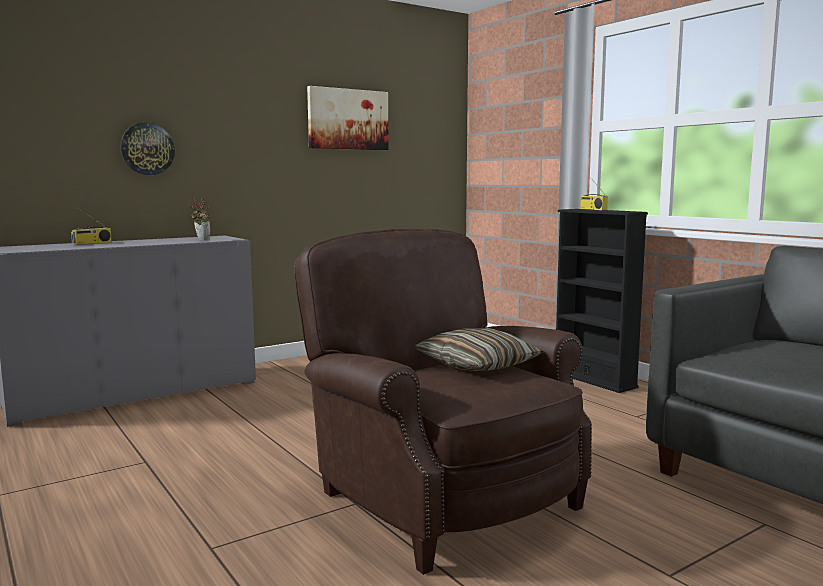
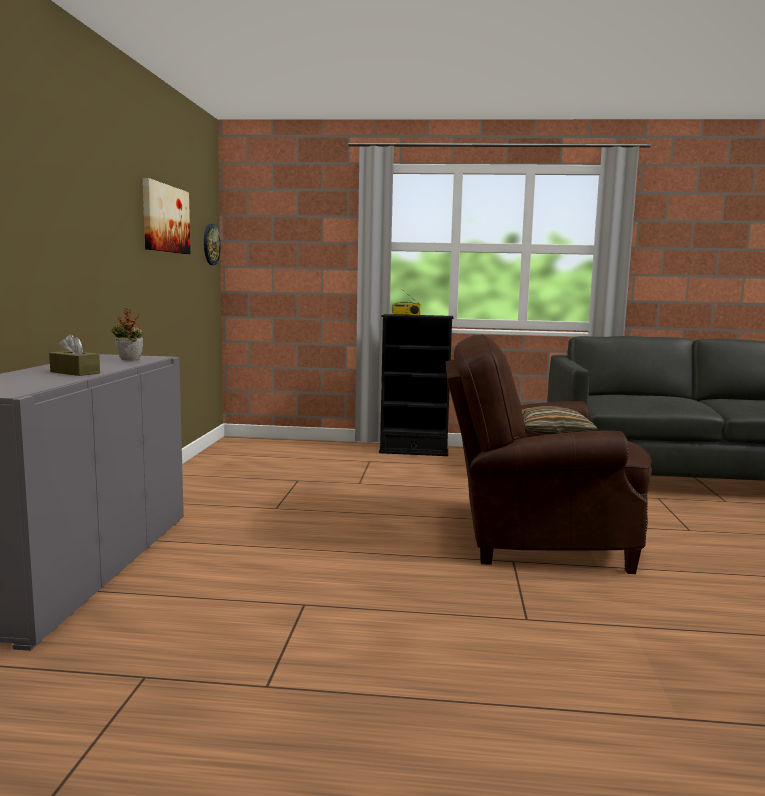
camera: 50 degrees left, 0 degrees up
(92, 243) = (24, 374): radio -> none
(115, 244) = (75, 372): none -> brown tissue box
(147, 149) = (40, 243): wall clock -> wall clock (210, 244)

